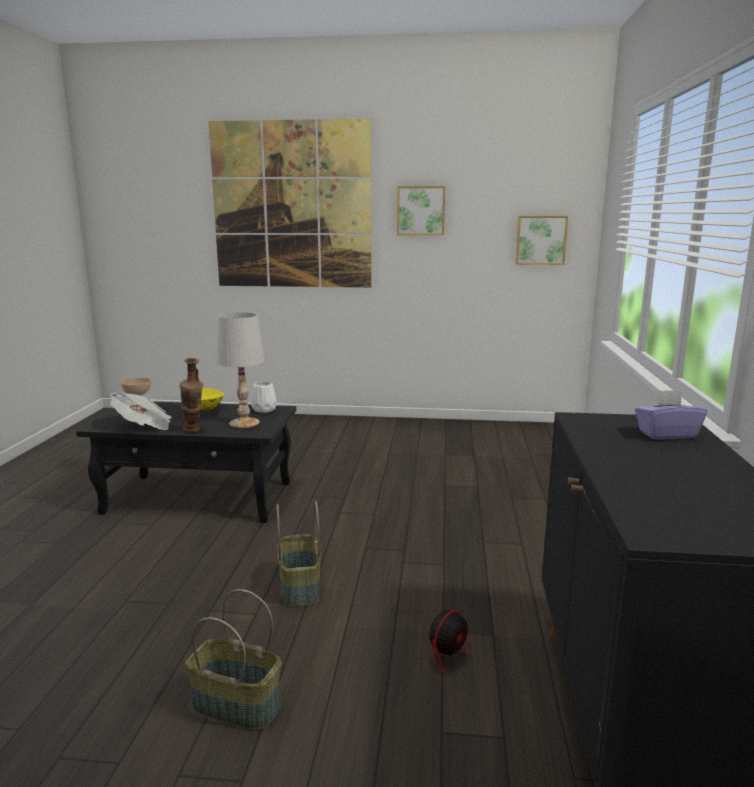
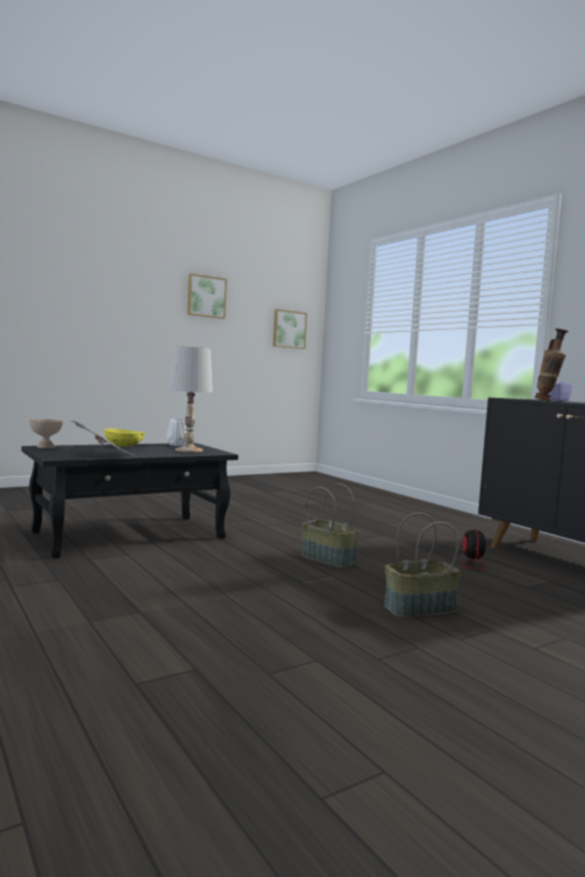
camera: 40 degrees left, 10 degrees down
(194, 431) = (163, 455): vase -> vase (548, 401)
(291, 206) = (94, 277): picture -> none

